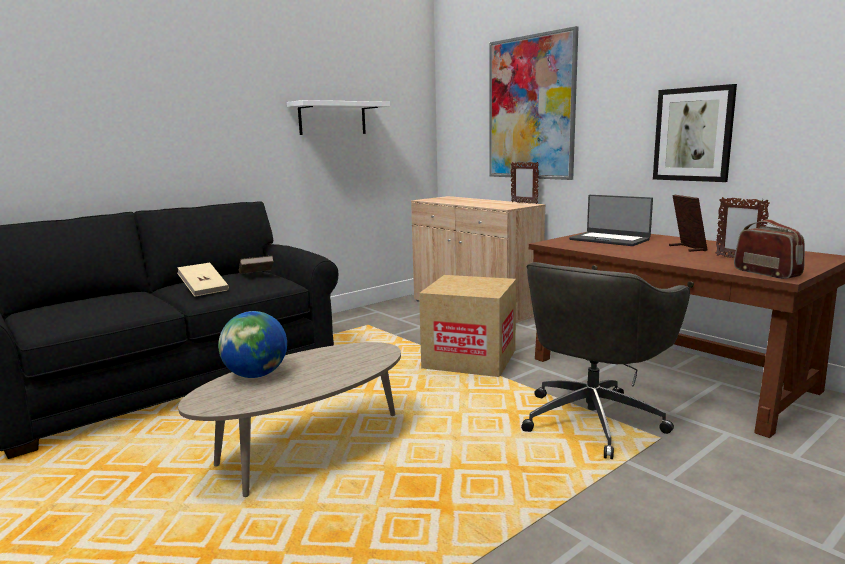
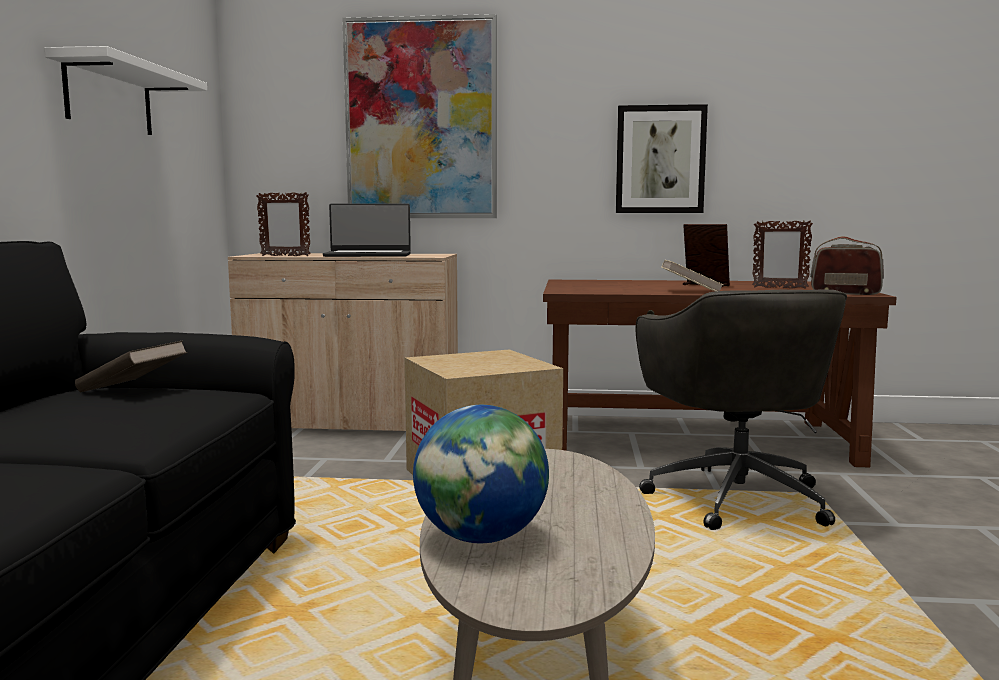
camera: 45 degrees left, 5 degrees down
(204, 290) = (97, 425): beige book -> beige book (690, 291)
(524, 203) = (423, 253): picture frame -> picture frame (285, 256)
(609, 239) = (607, 285): laptop -> laptop (368, 255)

